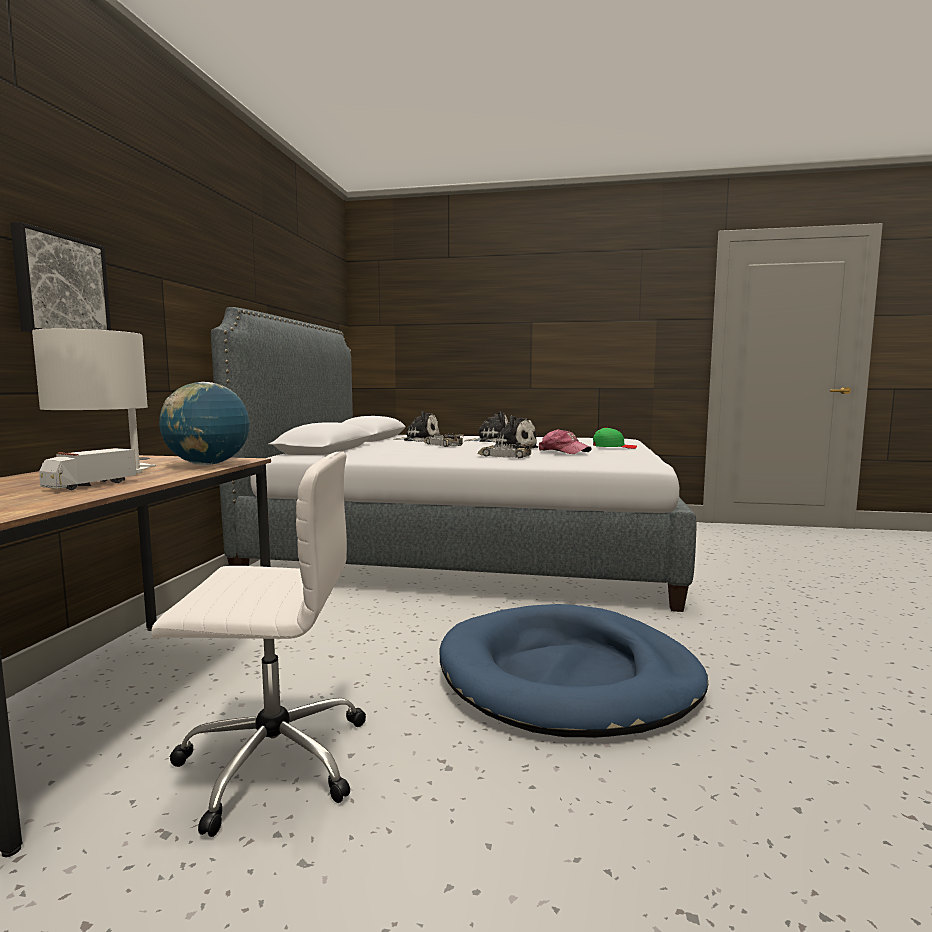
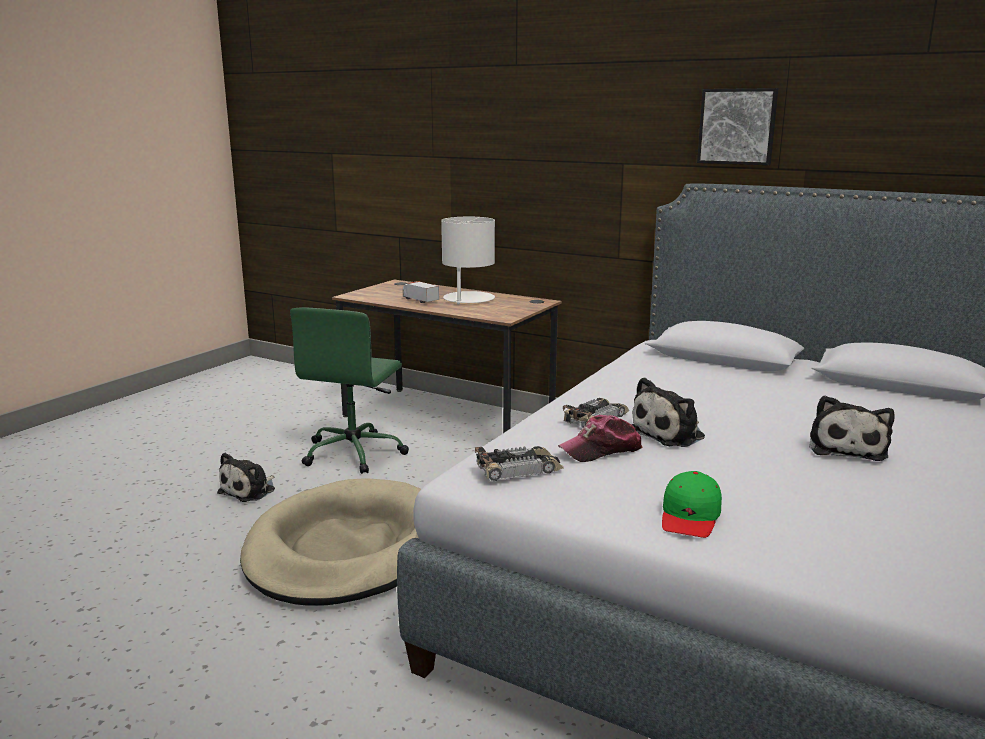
camera: 110 degrees right, 10 degrees up
(60, 286) = (527, 183): picture -> picture (737, 126)
(208, 464) = (483, 312): globe -> none
(271, 759) = (354, 453): white office chair -> green office chair
(419, 440) = (859, 405): plush toy -> plush toy (250, 490)
(442, 445) = (757, 406): toy car -> toy car (519, 469)
(568, 677) = (346, 549): blue dog bed -> beige dog bed

